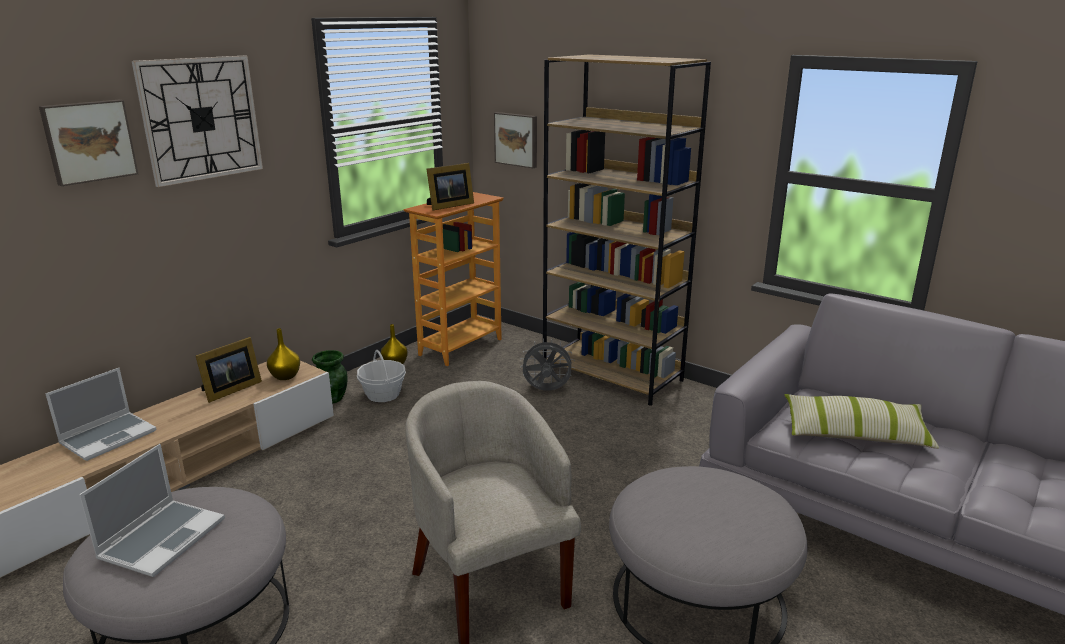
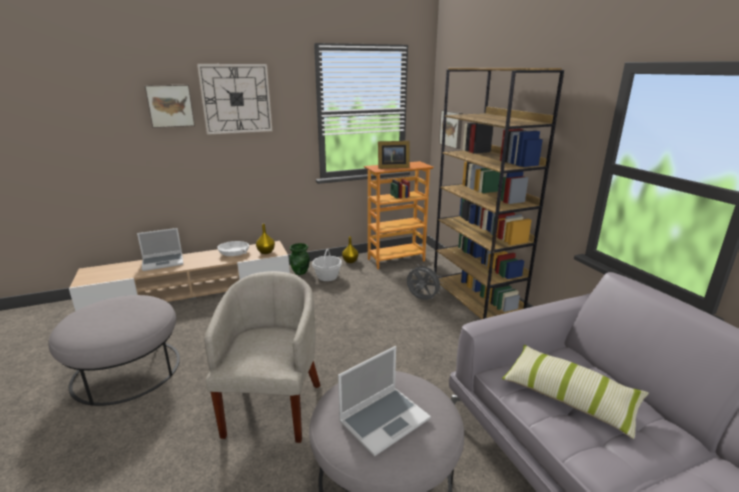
camera: 30 degrees right, 0 degrees up
(162, 538) = (104, 316): laptop -> laptop (384, 419)
(229, 390) = (234, 253): picture frame -> white bowl

